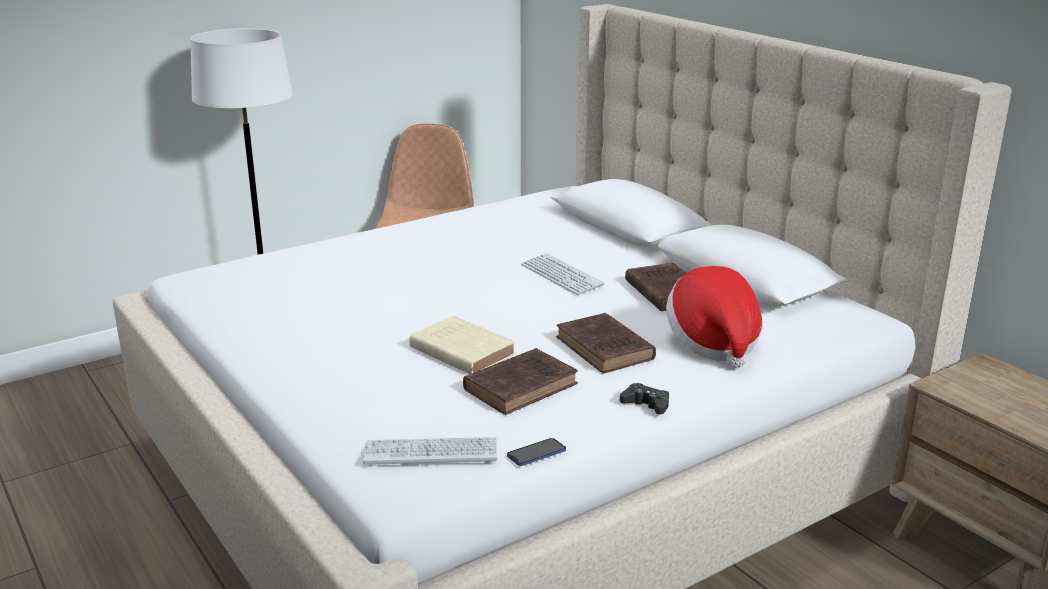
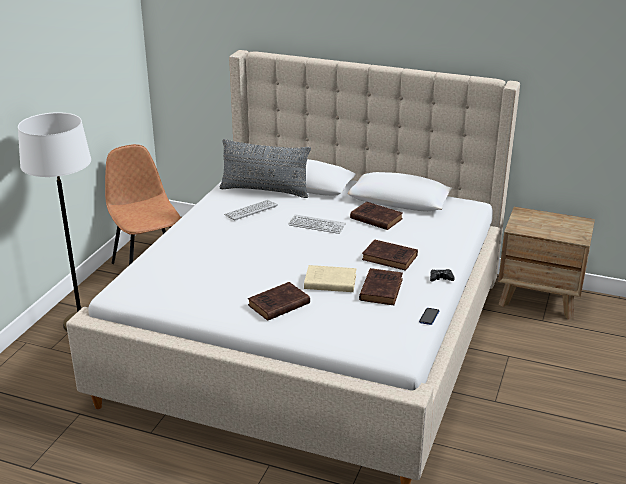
camera: 35 degrees left, 5 degrees up
(341, 355) = (277, 305): none -> brown book
(431, 452) = (388, 334): keyboard -> keyboard (251, 211)
(557, 218) = (265, 190): none -> grey pillow
(713, 342) = (429, 239): hat -> none

